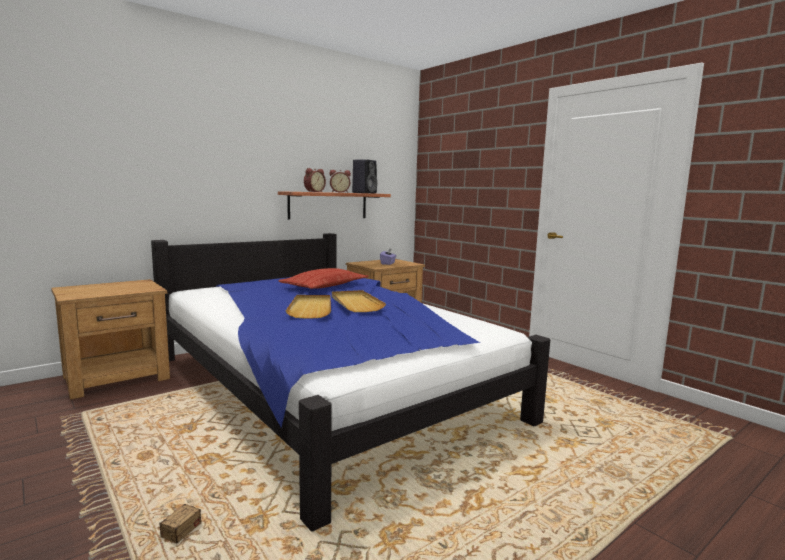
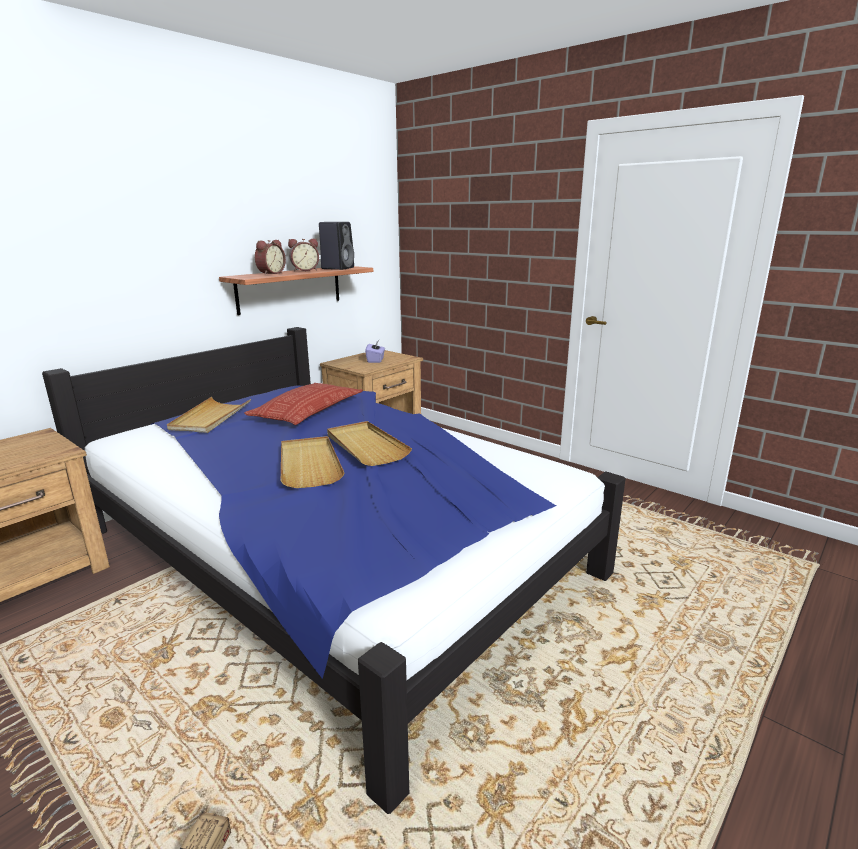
camera: 10 degrees left, 10 degrees up
(256, 284) = (210, 418): none -> beige tray

